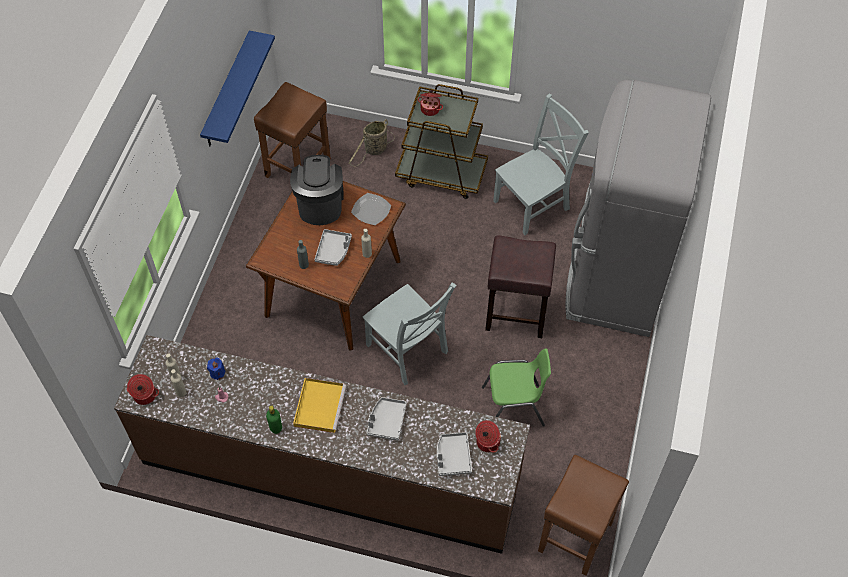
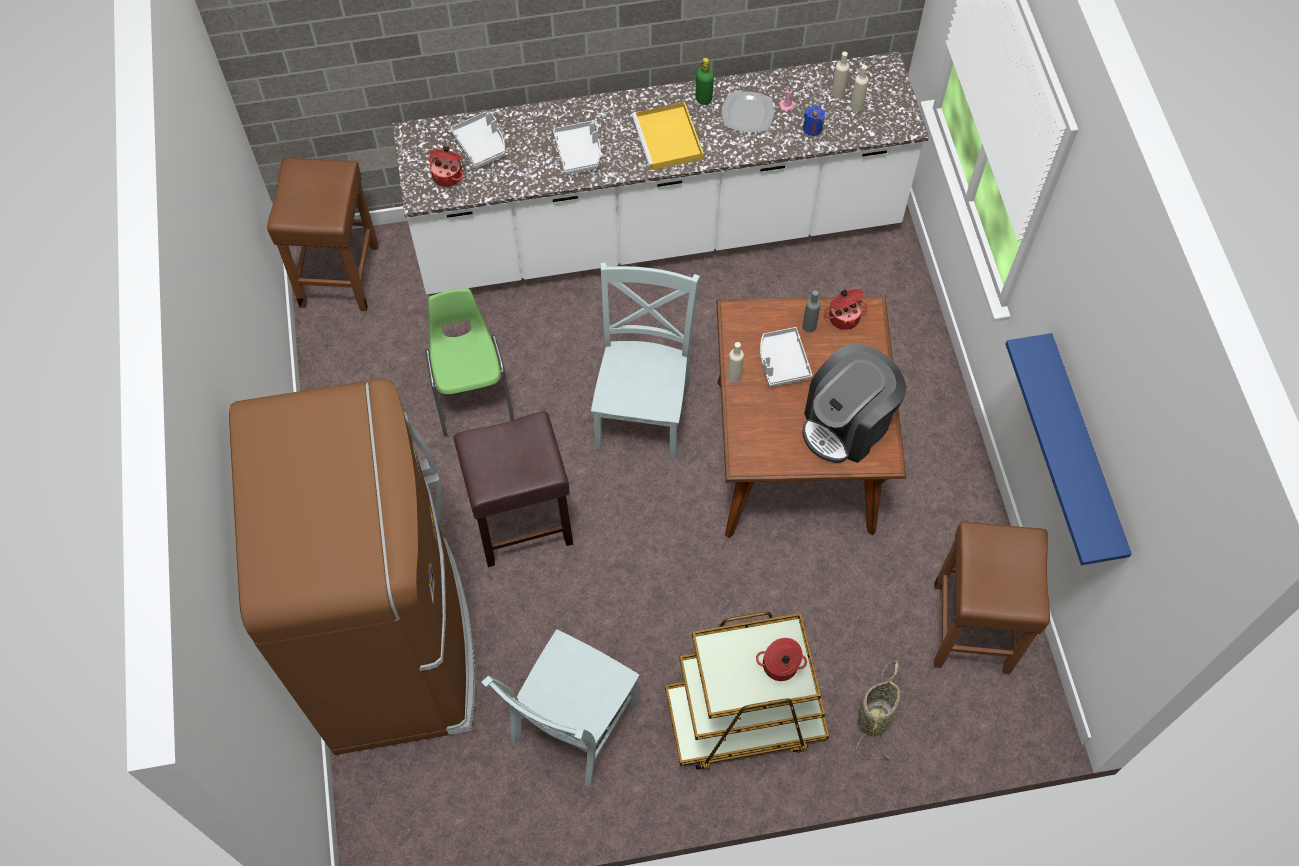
camera: 155 degrees right, 5 degrees up
(144, 396) = (876, 74): cooking pot -> cooking pot (843, 316)
(320, 203) = (847, 424): coffee machine -> coffee machine turned 75 degrees clockwise
(330, 472) = (659, 232): brown counter -> white counter
(371, 210) = (767, 444): plate -> plate (747, 113)
(408, 351) = (643, 410): grey chair -> grey chair turned 75 degrees clockwise
(513, 407) = (472, 393): green chair -> green chair turned 105 degrees clockwise
(615, 278) = (397, 644): grey fridge -> brown fridge

